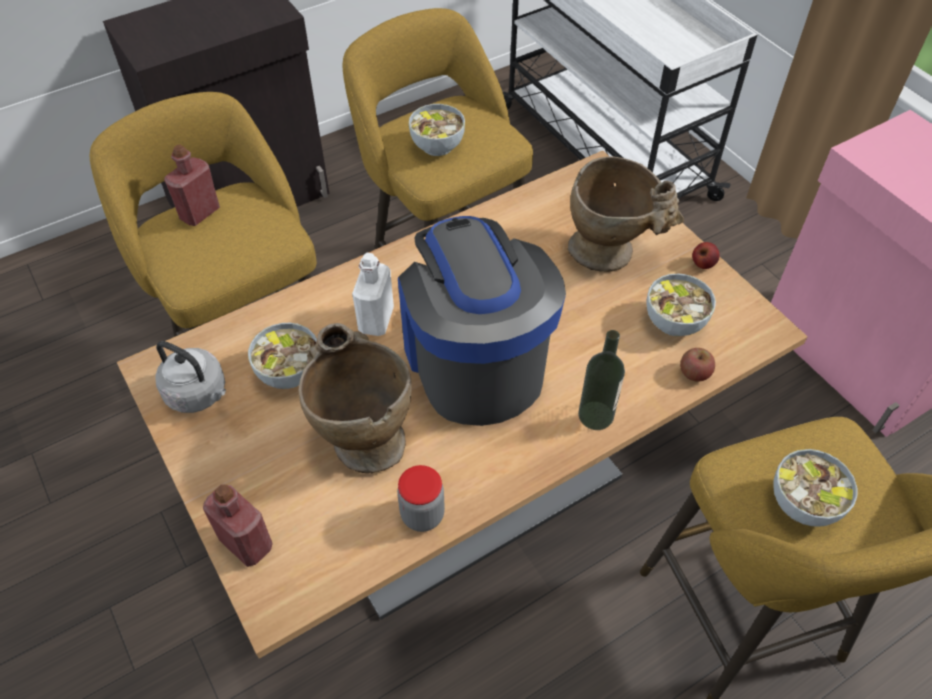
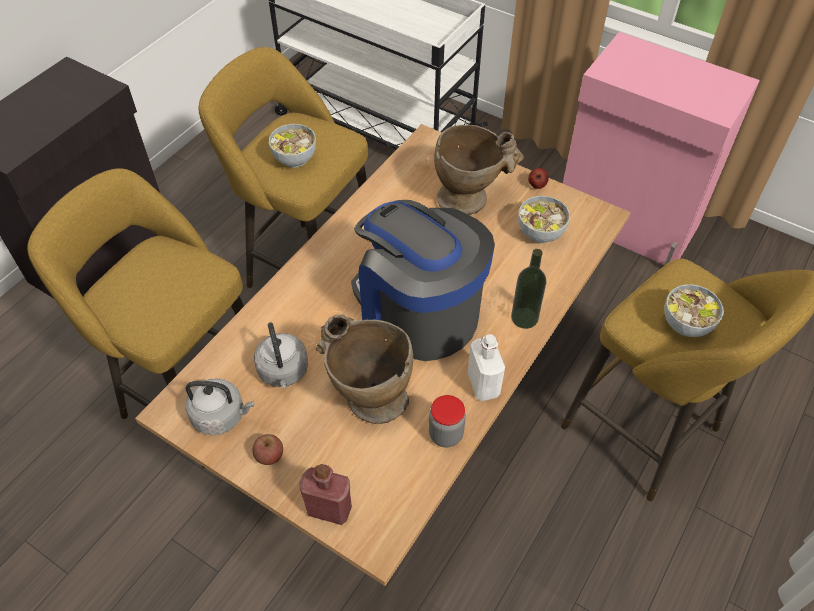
camera: 25 degrees left, 0 degrees up
(200, 213) = (130, 275): red bottle -> none
(289, 372) = (283, 372): bowl -> grey kettle
(376, 320) = (327, 308): white bottle -> white bottle (483, 384)
(694, 373) = (573, 264): apple -> apple (269, 455)

